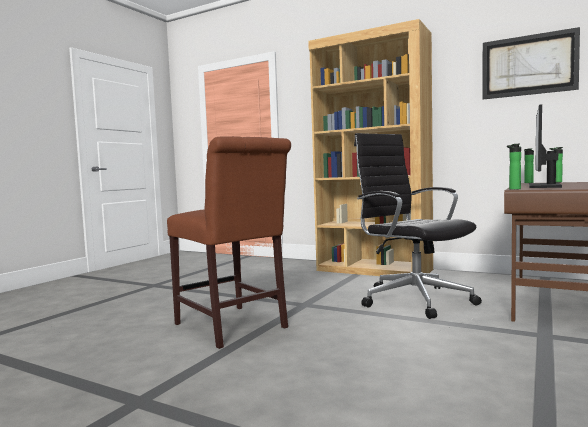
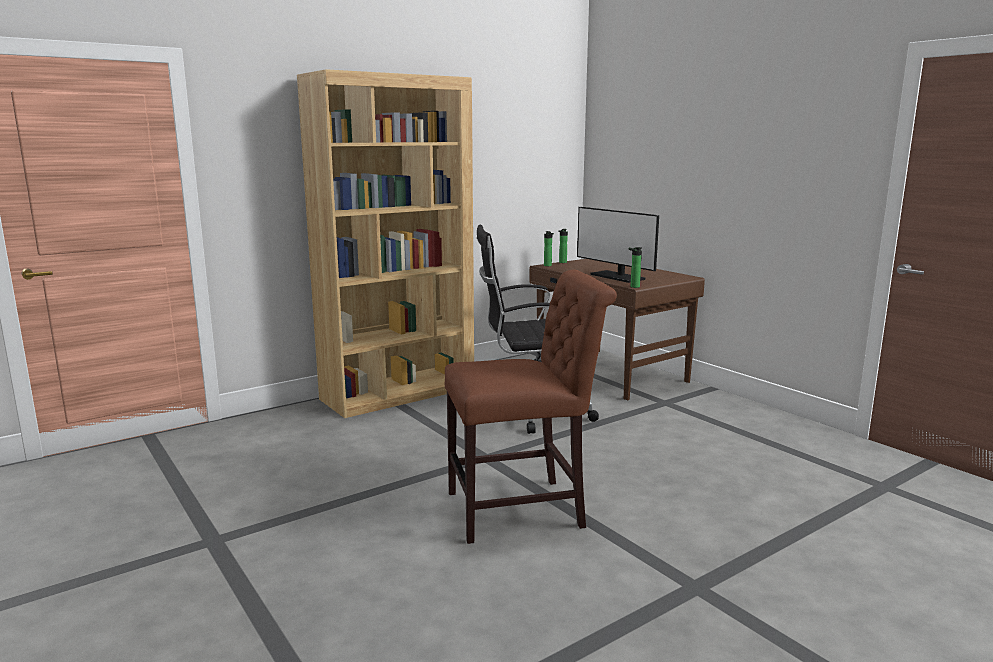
camera: 65 degrees left, 10 degrees up
(528, 65) = (520, 138): picture -> none

